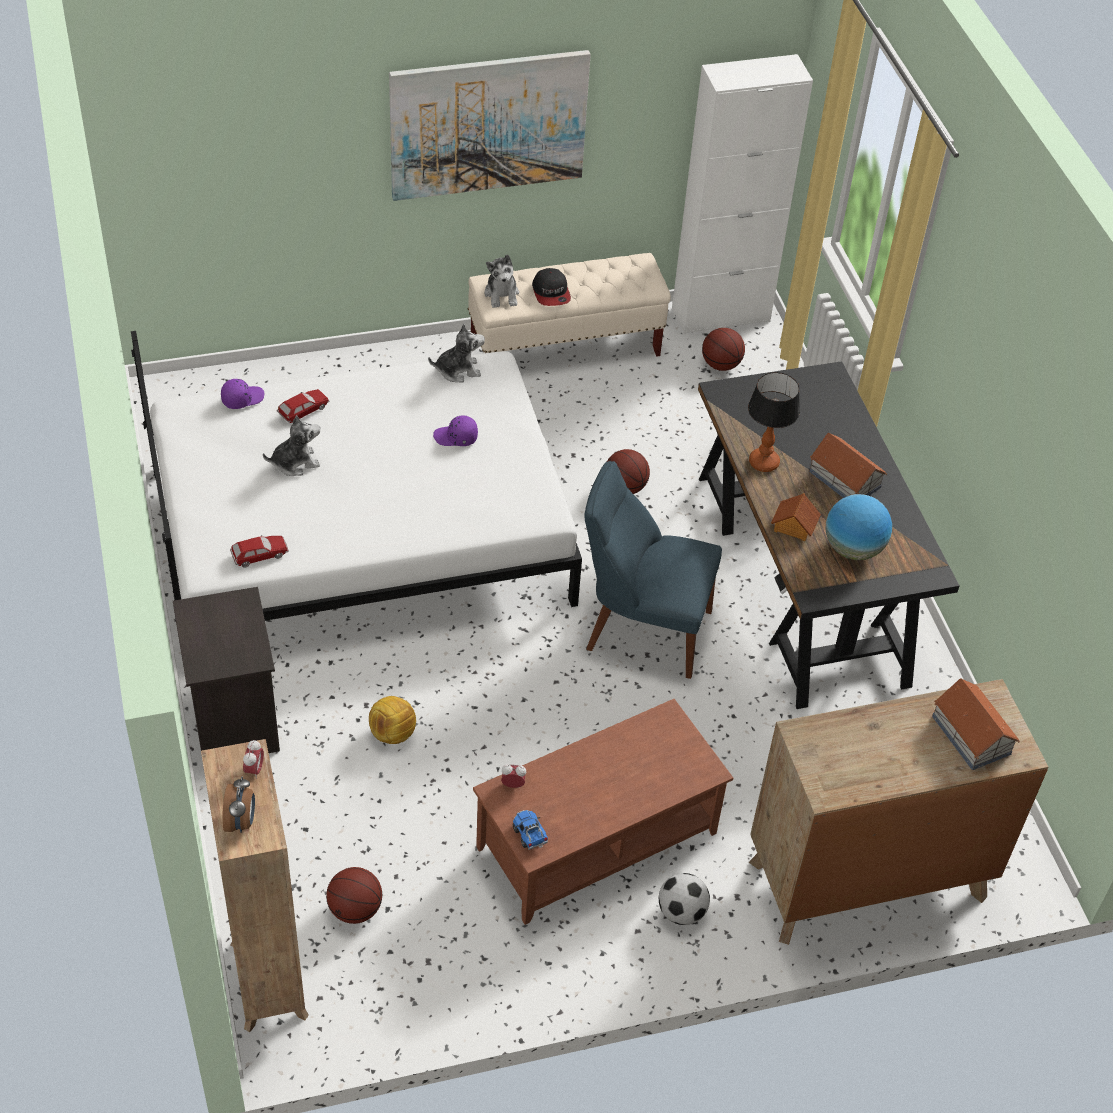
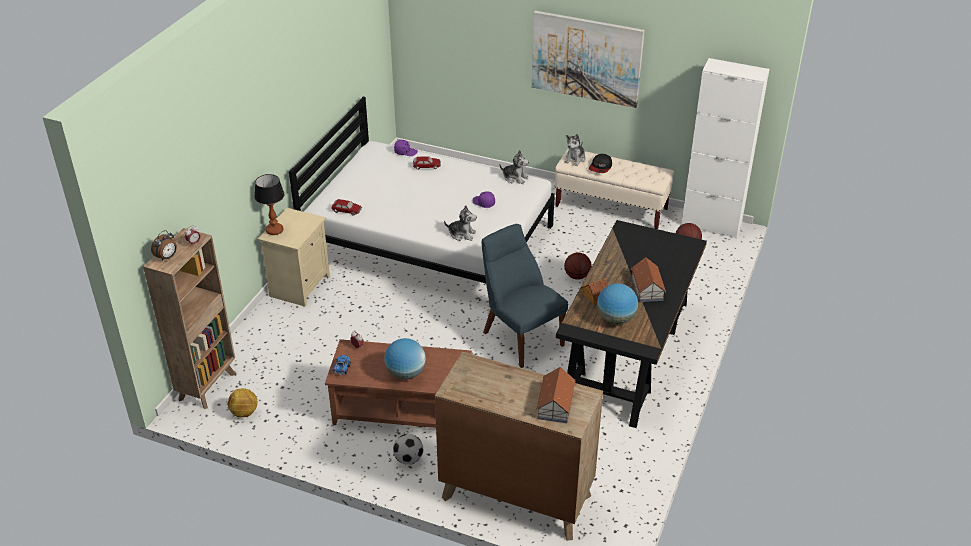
camera: 40 degrees right, 10 degrees down
(232, 719) = (299, 285): black nightstand -> beige nightstand
(295, 462) = (400, 184): plush toy -> plush toy (462, 234)
(355, 909) = (269, 380): basketball -> none
(392, 733) = (359, 323): football -> football (244, 412)
(625, 788) = (405, 373): none -> globe
(763, 463) = (611, 264): table lamp -> table lamp (274, 231)

